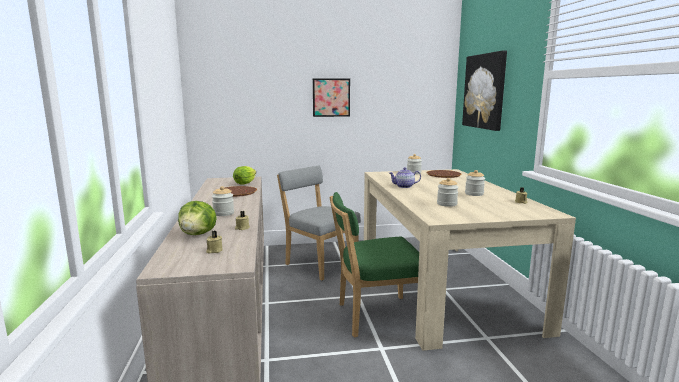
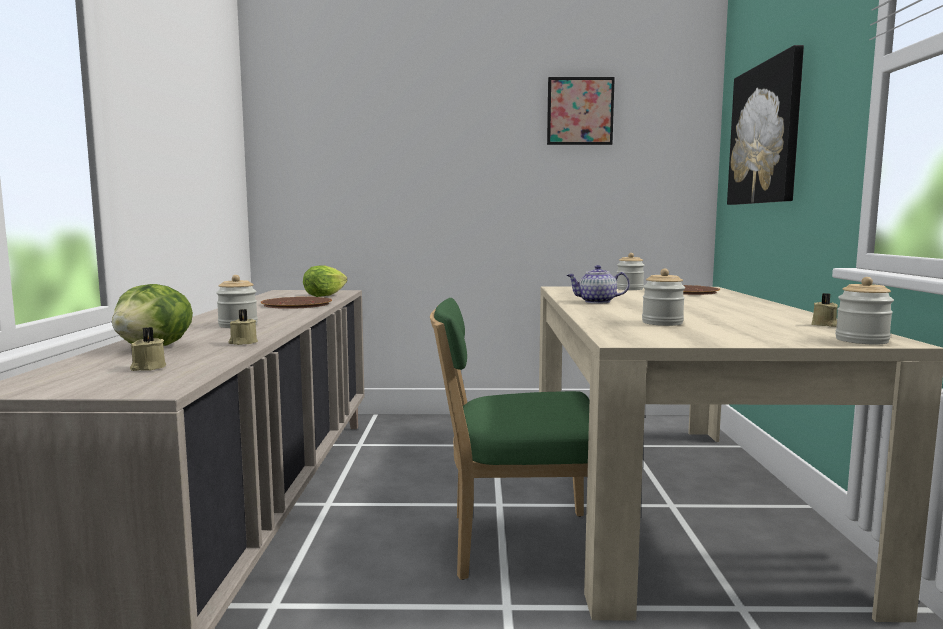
camera: 10 degrees right, 5 degrees down
(319, 264) = (450, 447): grey chair -> none
(331, 97) = (489, 159): picture -> picture (580, 111)
(474, 194) = (729, 313): jar -> jar (861, 340)

